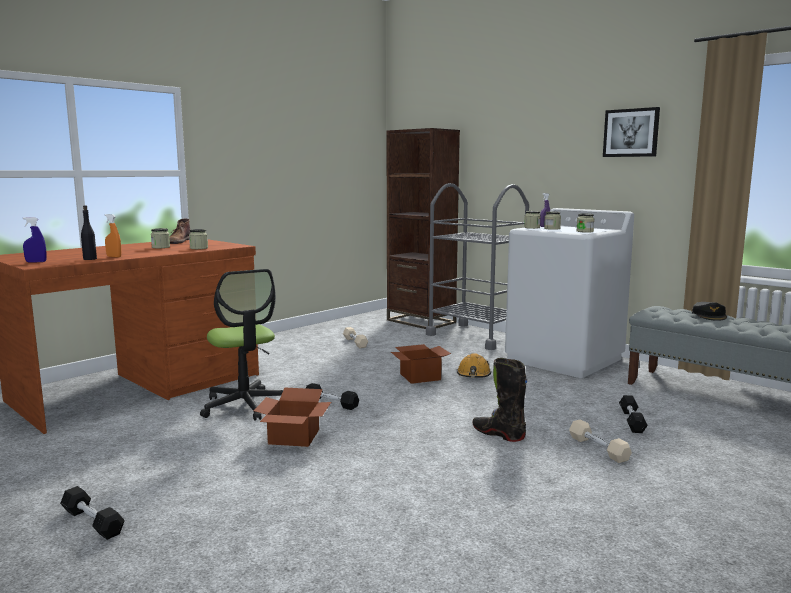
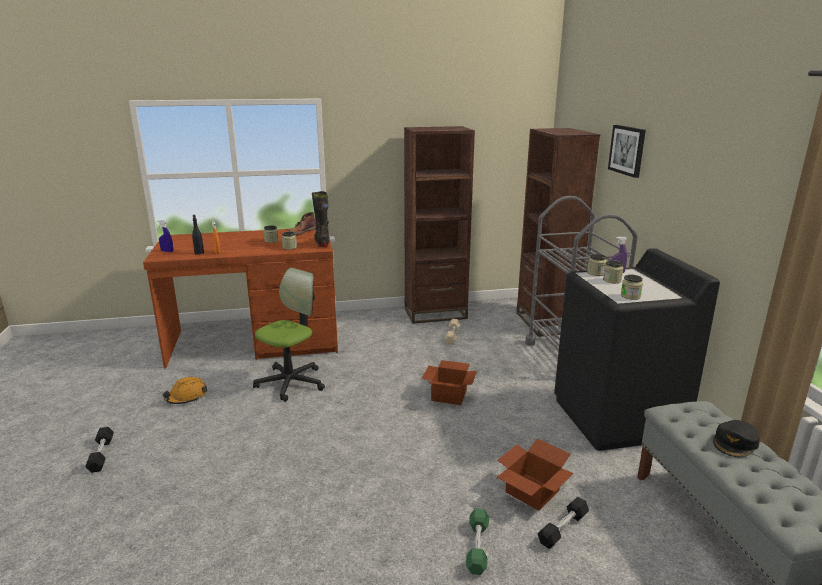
camera: 35 degrees right, 10 degrees up
(245, 405) = (291, 382): office chair -> office chair turned 150 degrees counterclockwise
(292, 437) = (278, 428): cardboard box -> cardboard box (530, 492)
(312, 332) = (435, 313): none -> brown bookcase
(331, 403) = (345, 402): black dumbbell -> none
(473, 375) = (497, 409): orange hard hat -> orange hard hat (187, 397)
(498, 434) = (418, 489): black boot -> black boot (322, 243)
(564, 359) = (617, 418): white washing machine -> black washing machine
(598, 449) = (477, 547): beige dumbbell -> green dumbbell
(631, 133) = (738, 179): picture -> picture (627, 150)

